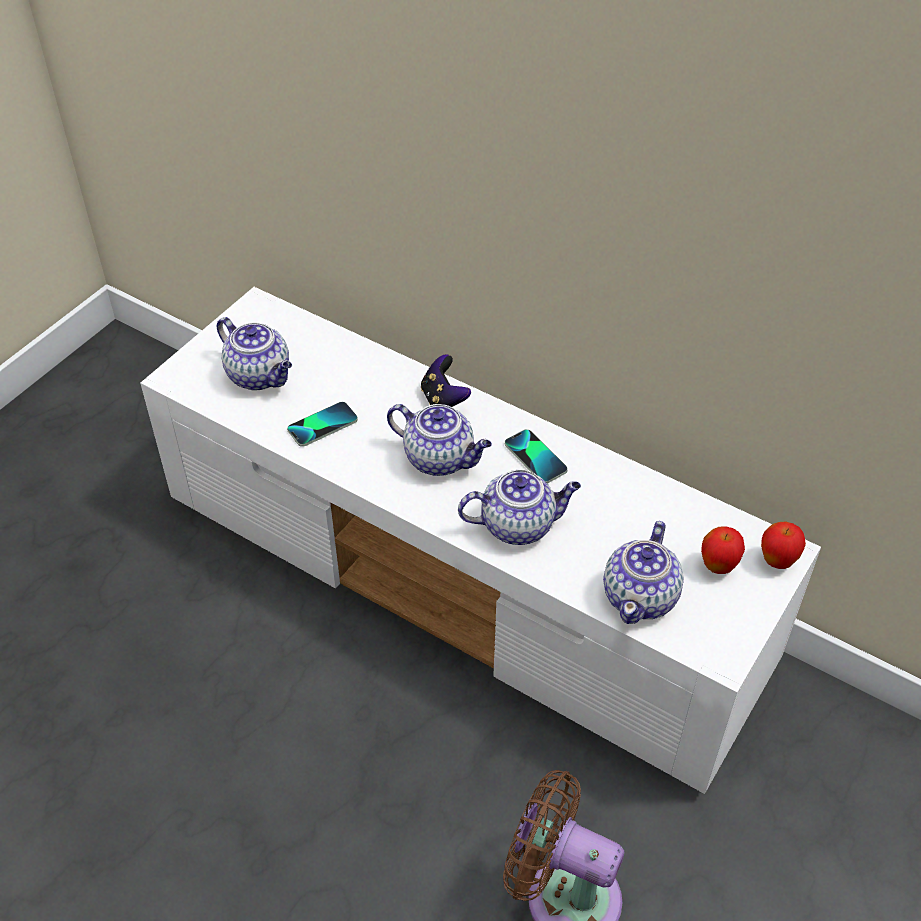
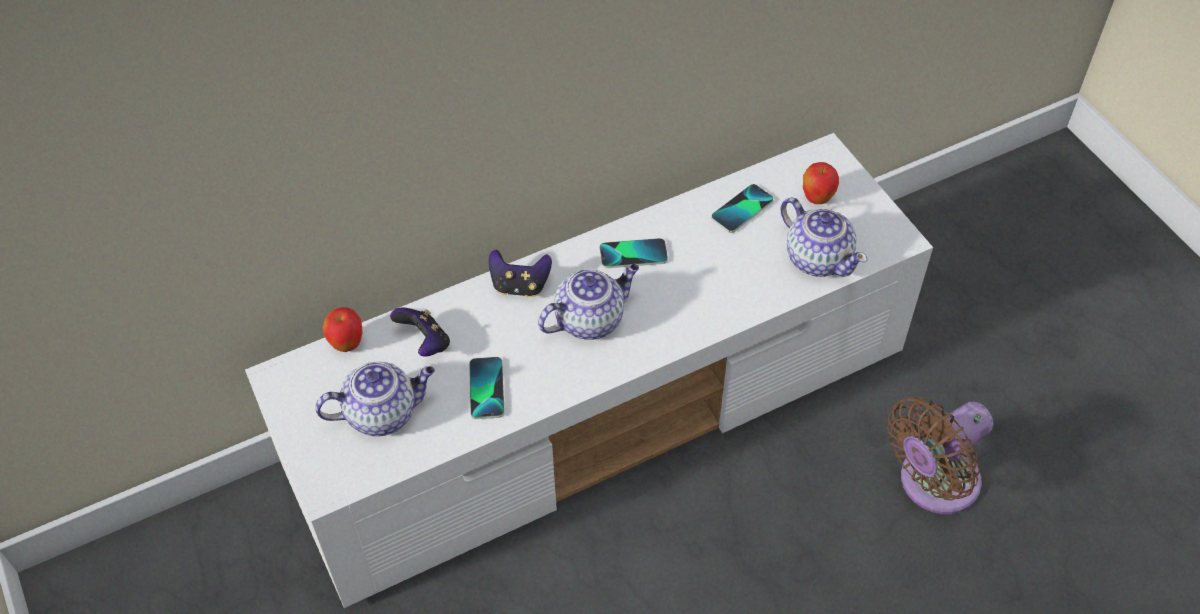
camera: 60 degrees left, 5 degrees up
(343, 369) = (425, 343): none -> game controller
(519, 525) = (699, 299): teapot -> none
(653, 513) = (742, 209): none -> phone
(777, 561) = (832, 163): apple -> apple (347, 344)

